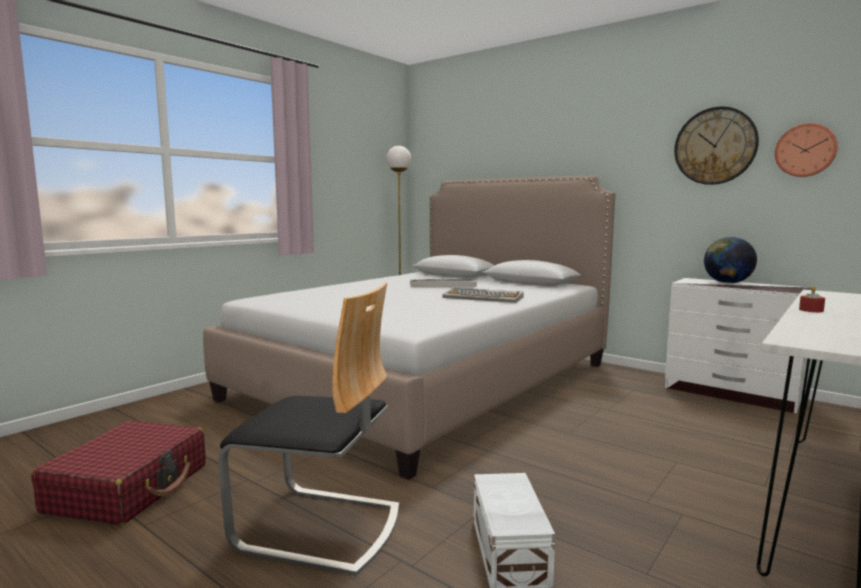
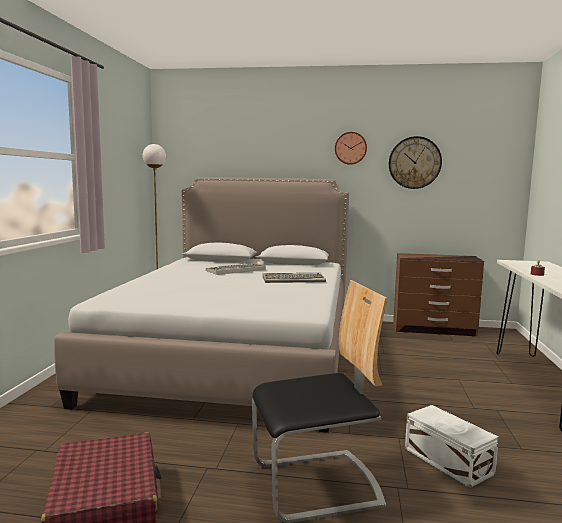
camera: 30 degrees left, 0 degrees up
(727, 283) = (428, 255): globe -> none
(731, 393) = (434, 329): white dresser -> brown dresser
(805, 150) = (468, 169): wall clock -> wall clock (350, 148)

